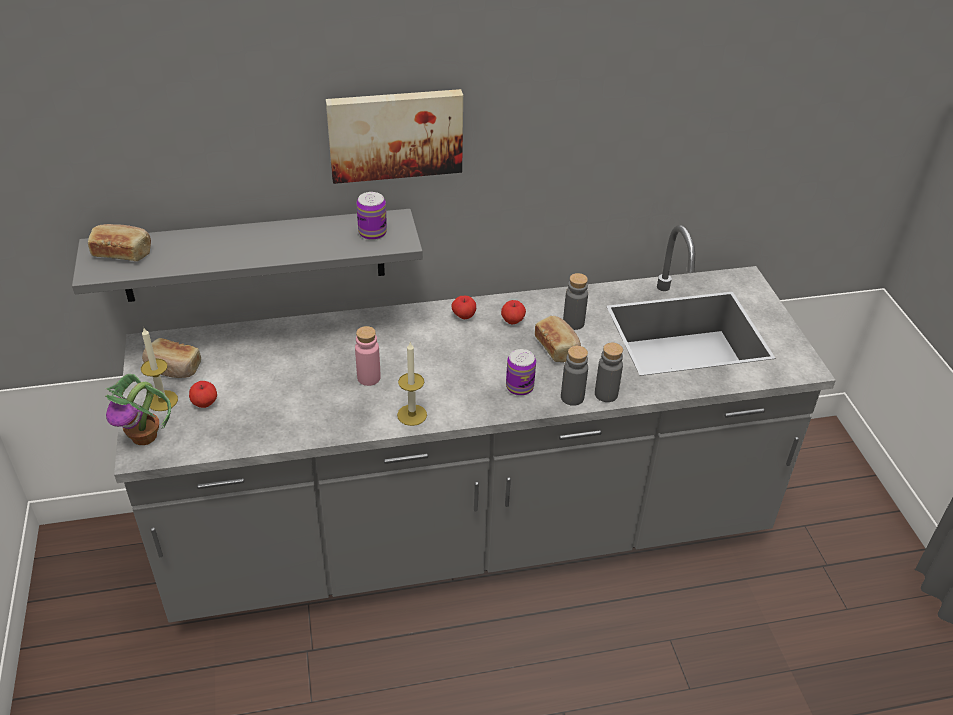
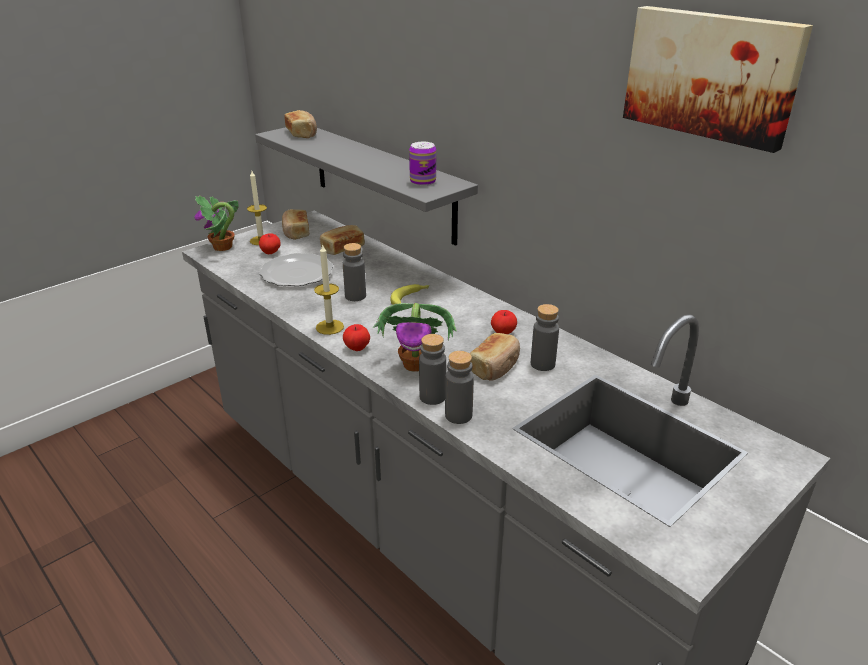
camera: 60 degrees right, 10 degrees down
(254, 349) = (342, 248): none -> bread
(276, 400) = (296, 273): none -> plate
(369, 378) = (355, 296): pink bottle -> grey bottle
(395, 134) = (471, 99): picture -> picture (711, 75)
(406, 346) = (410, 298): none -> banana
(464, 316) = (479, 309): apple -> apple (357, 348)
(519, 387) = (416, 364): can -> potted plant

